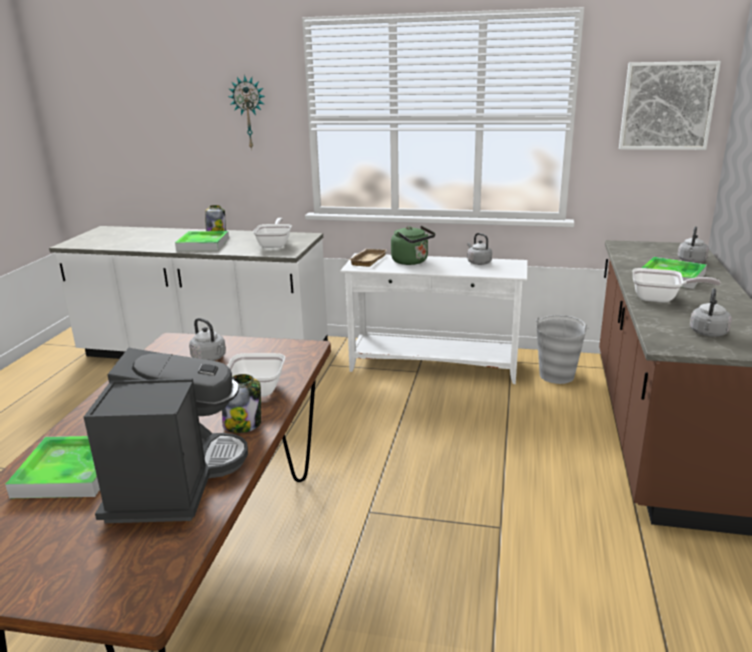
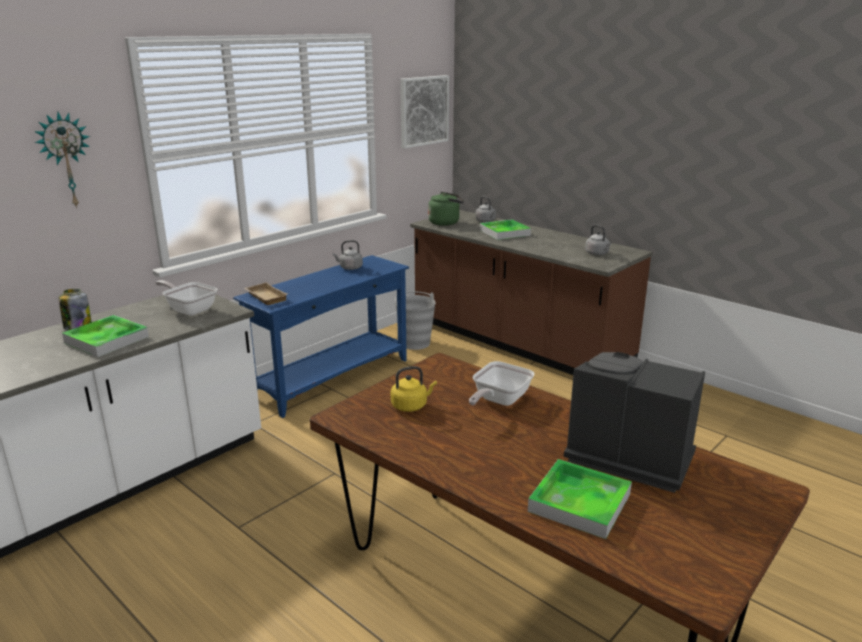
camera: 60 degrees left, 0 degrees up
(210, 358) = (411, 406): grey kettle -> yellow kettle
(243, 424) = (558, 414): jar -> none
(412, 262) = (303, 285): green kettle -> green kettle (446, 222)
(434, 365) = (332, 378): white console table -> blue console table
(660, 299) = (536, 245): frying pan -> none

